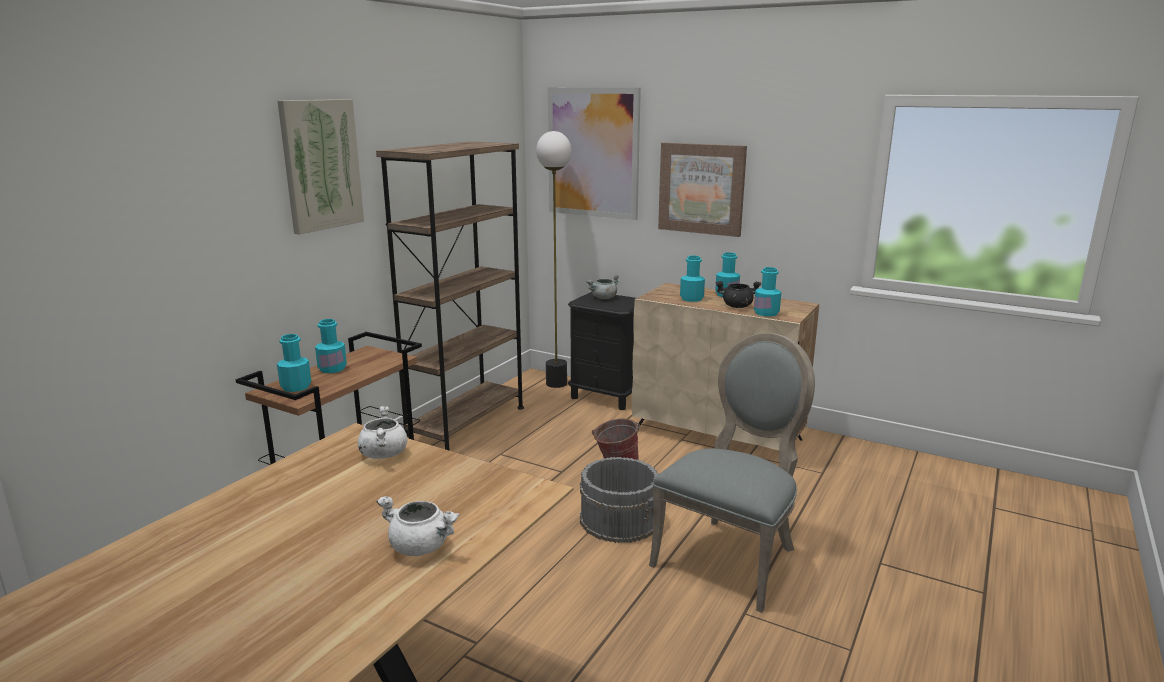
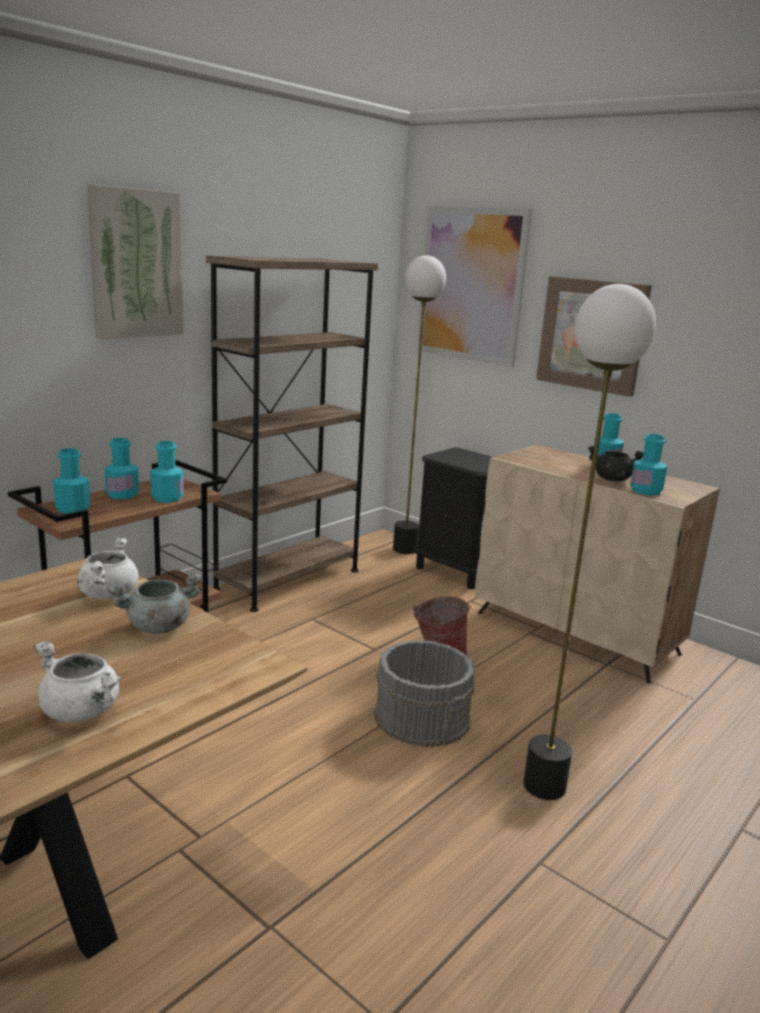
camera: 10 degrees right, 0 degrees up
(603, 298) = (465, 456): grey cooking pot -> grey cooking pot (157, 627)
(691, 299) = (559, 465): turquoise bottle -> turquoise bottle (167, 498)
(731, 556) = (545, 786): grey chair -> floor lamp

